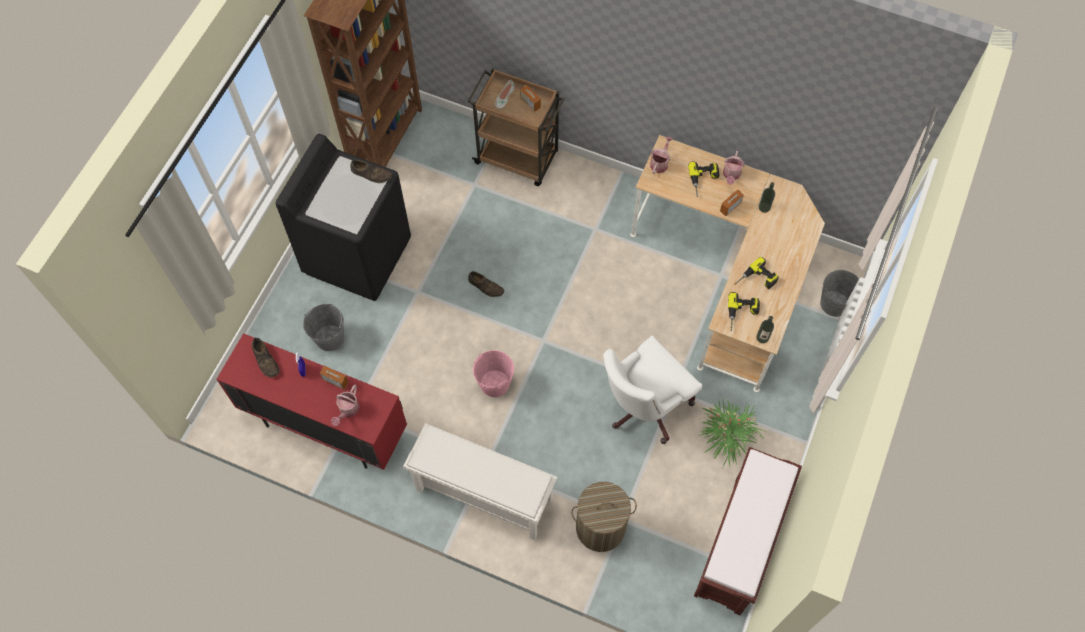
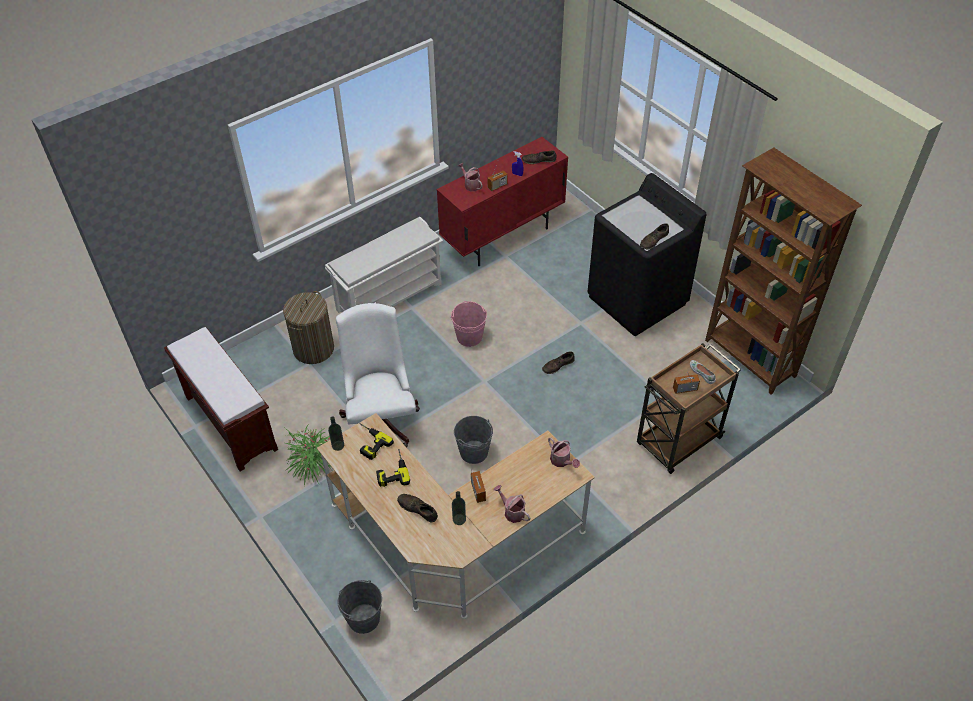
camera: 120 degrees right, 15 degrees down
(329, 337) = (573, 261): grey bucket -> grey bucket (474, 452)
(704, 181) = (520, 486): power drill -> none
(777, 241) = (417, 509): none -> brown shoe

